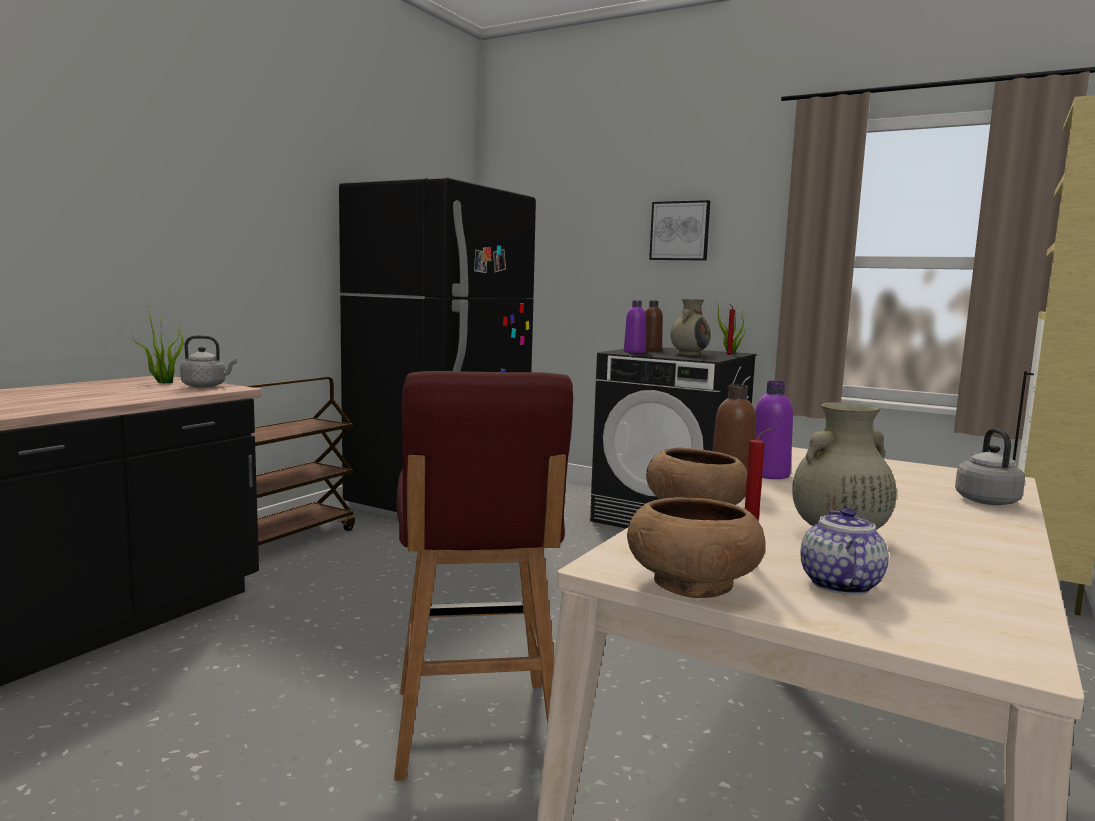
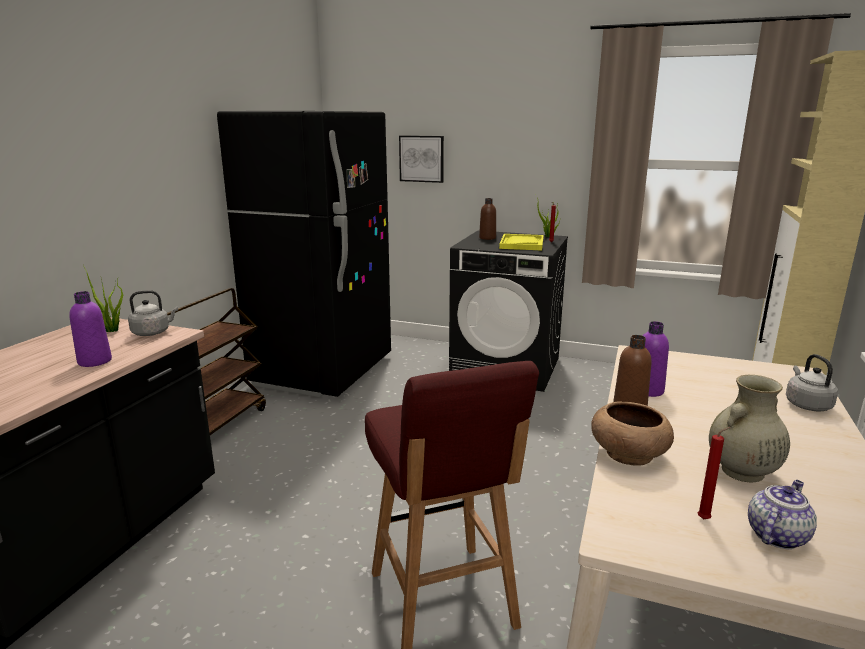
camera: 10 degrees left, 10 degrees up
(634, 352) = (478, 244): purple bottle -> purple bottle (95, 361)
(680, 231) = (503, 136): picture -> picture (421, 158)
(689, 354) = (521, 244): beige vase -> yellow tray
(691, 583) = (681, 553): brown bowl -> none
(839, 584) = (776, 535): teapot -> teapot turned 45 degrees clockwise

